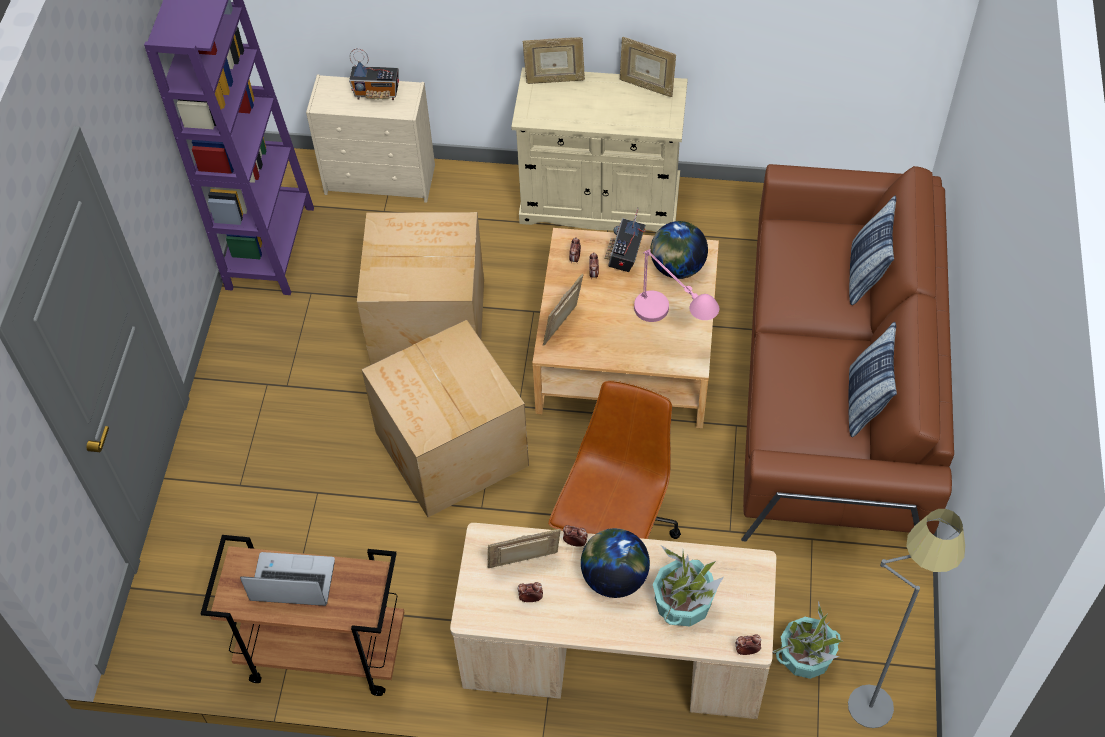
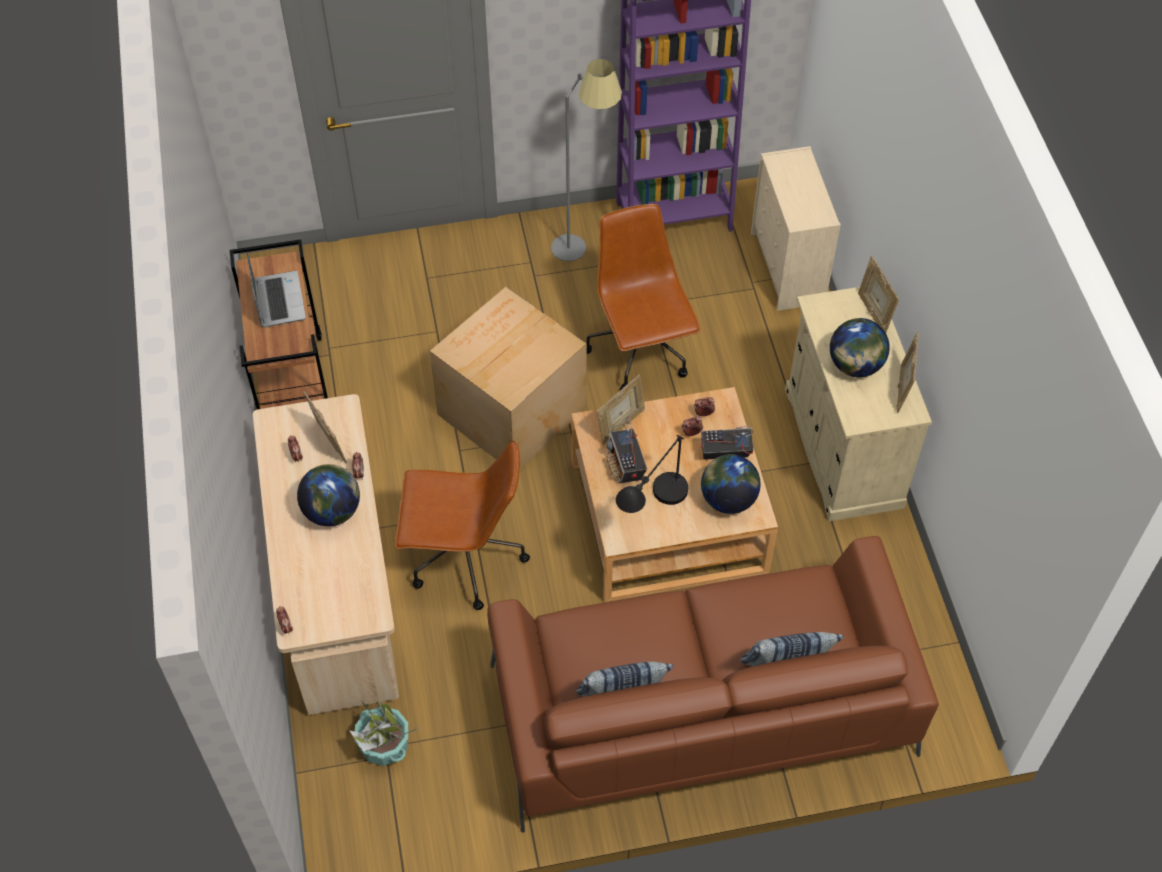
camera: 70 degrees right, 0 degrees up
(377, 93) = (809, 195): radio -> radio (625, 466)
(426, 321) = (641, 352): cardboard box -> brown office chair
(563, 326) = (620, 425): picture frame -> picture frame turned 120 degrees clockwise
(607, 109) = (855, 365): none -> globe
(671, 327) = (653, 512): pink table lamp -> black table lamp
(683, 603) = (321, 568): potted plant -> none
(876, 688) = (367, 812): grey floor lamp -> grey floor lamp (584, 249)

